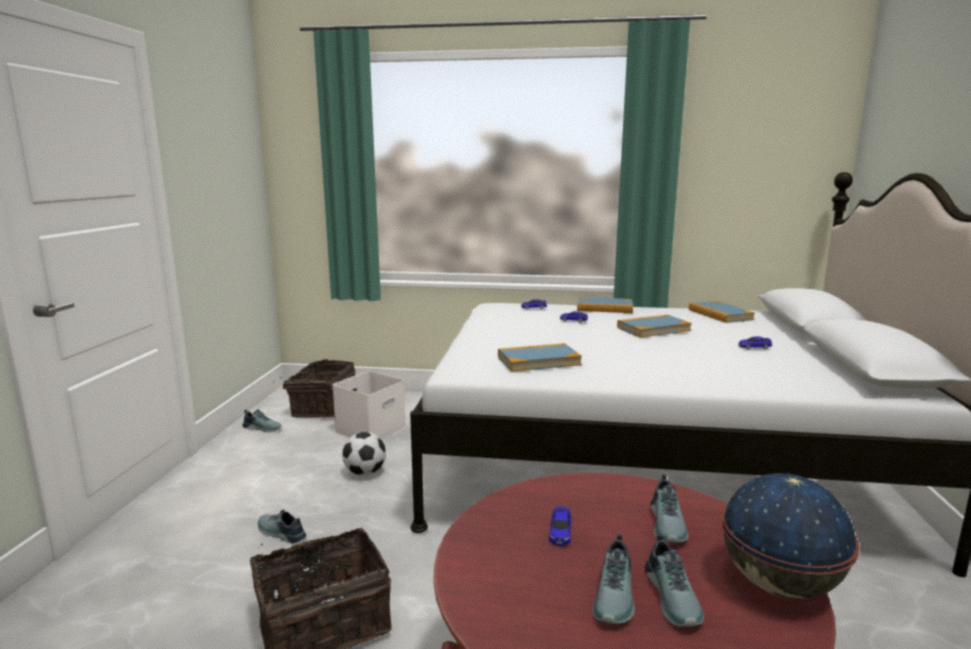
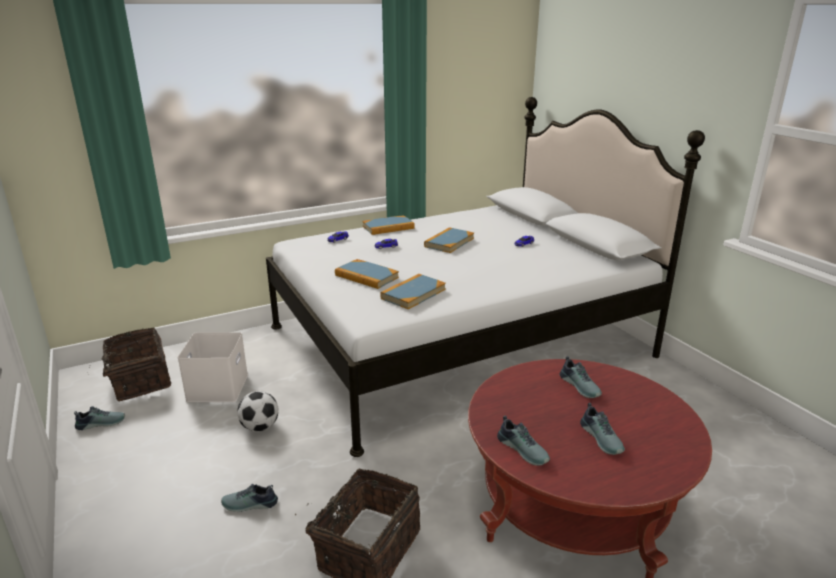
camera: 35 degrees left, 10 degrees up
(560, 532) = (537, 414): toy car -> none
(674, 597) = (625, 426): shoe -> shoe (523, 449)
(720, 314) = (471, 217): book -> book (366, 276)
(779, 584) = (657, 398): globe -> none

